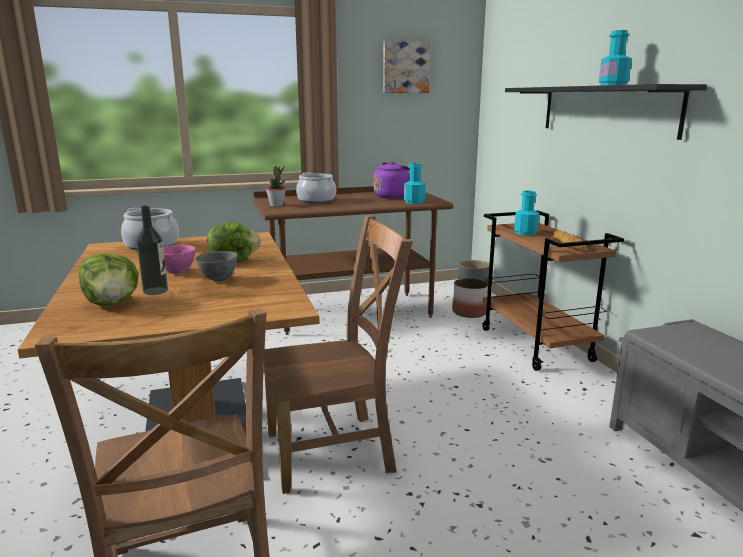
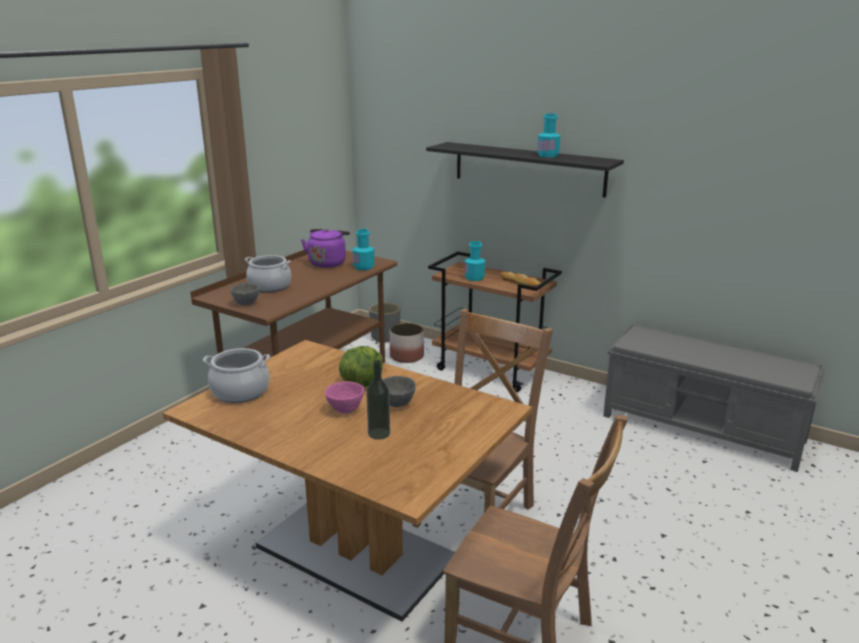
camera: 40 degrees left, 5 degrees up
(113, 303) = (378, 457): lettuce -> none
(276, 205) = (247, 303): potted plant -> grey bowl
(405, 67) = (293, 120): picture -> none

